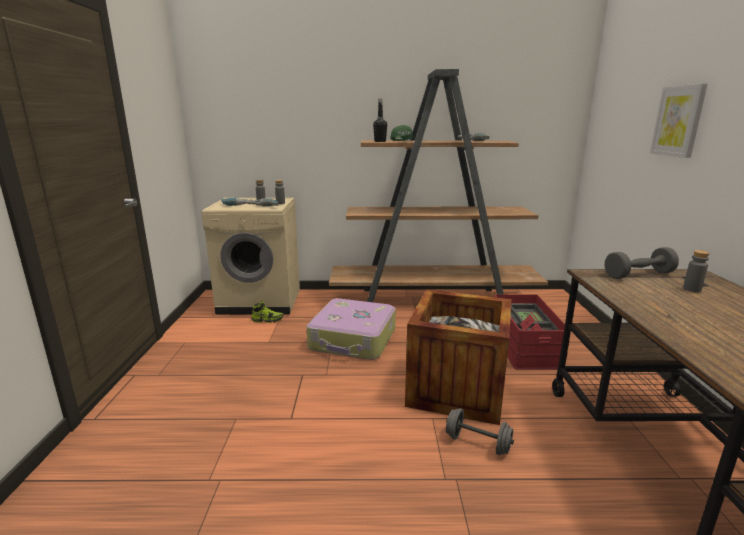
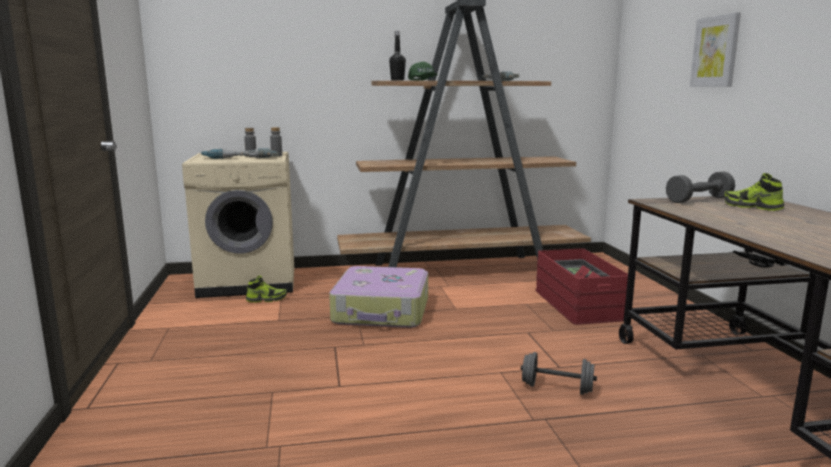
camera: 10 degrees left, 5 degrees down
(456, 389) = (518, 346): crate -> none
(692, 289) = (752, 207): grey bottle -> shoe

